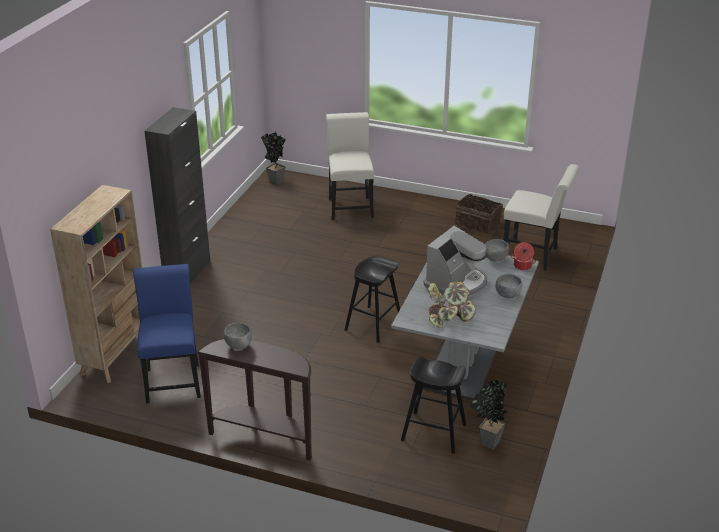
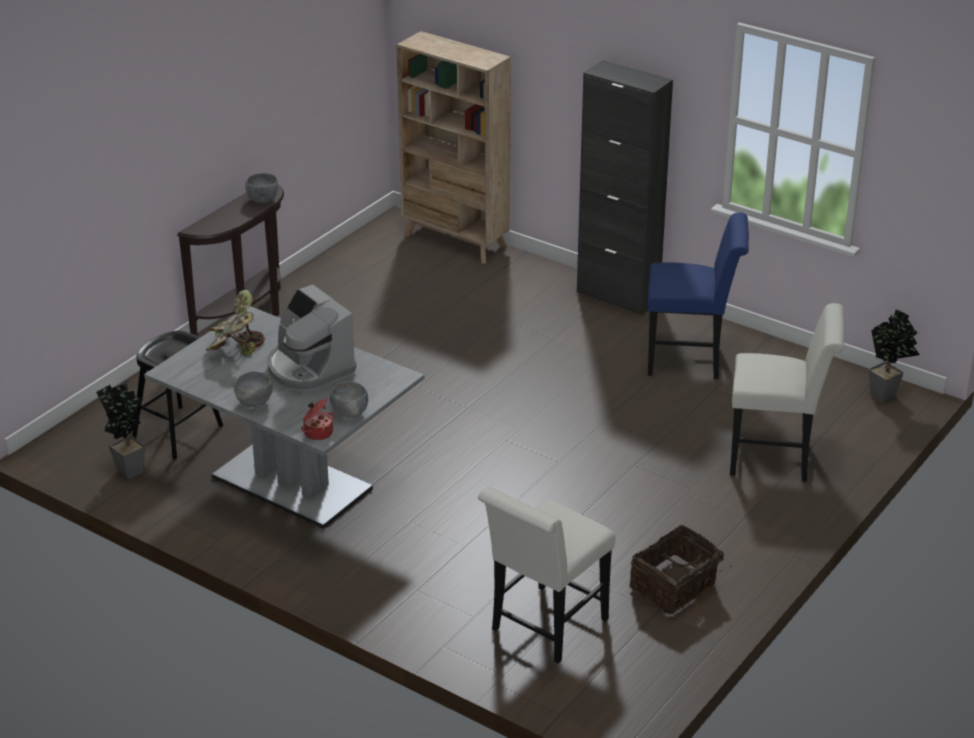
camera: 105 degrees right, 0 degrees up
(173, 379) = (387, 272): blue chair -> blue chair (691, 359)
(373, 324) = (424, 425): black stool -> none

